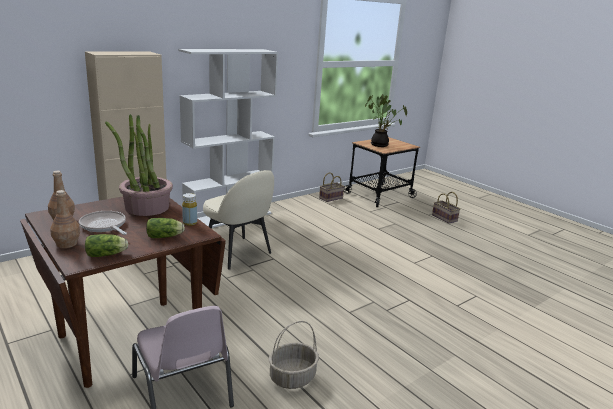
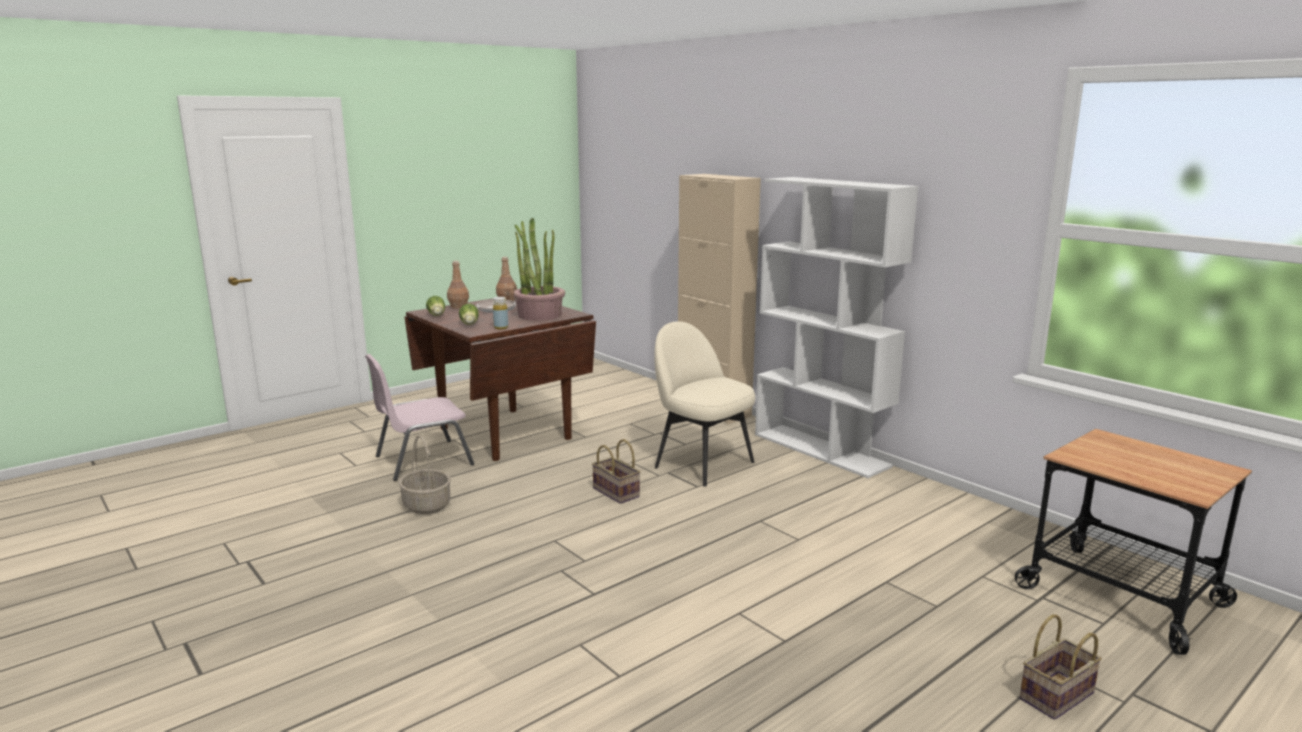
camera: 90 degrees right, 5 degrees down
(238, 253) = (702, 464): beige chair -> beige chair turned 90 degrees clockwise
(331, 198) = (1015, 531): basket -> basket (617, 492)
(380, 145) = (1125, 456): potted plant -> none

